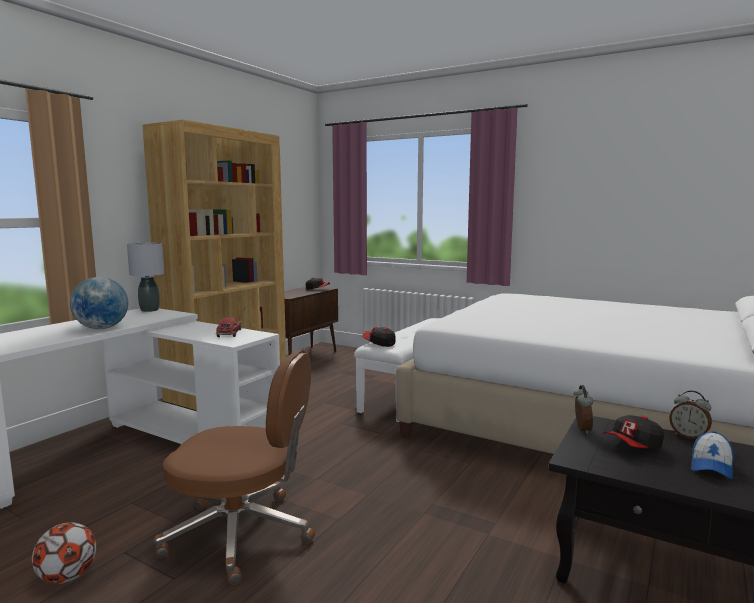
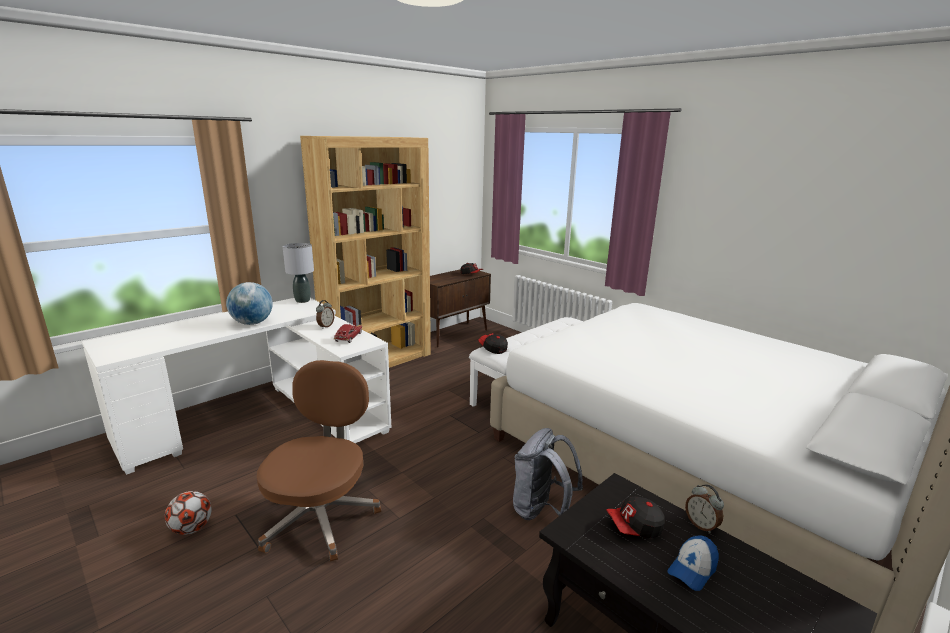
camera: 15 degrees right, 10 degrees up
(242, 534) = (321, 516): brown office chair -> brown office chair turned 105 degrees counterclockwise
(488, 487) = (541, 510): none -> grey backpack
(581, 429) = (600, 495): alarm clock -> alarm clock (325, 326)

